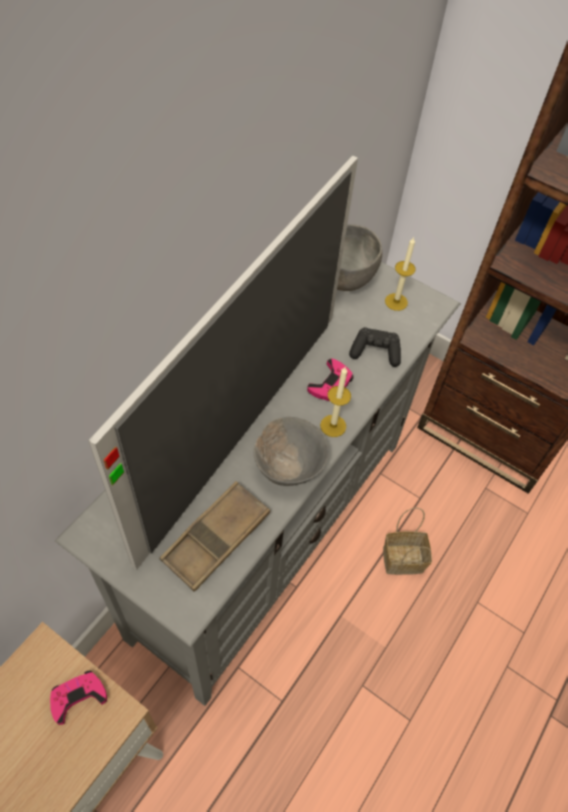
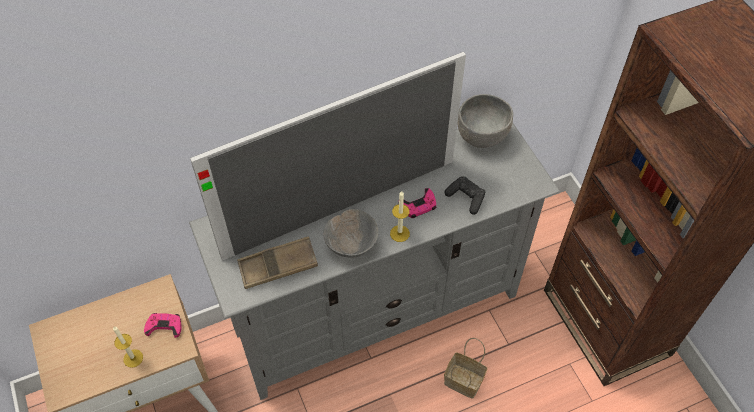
camera: 35 degrees right, 0 degrees up
(396, 302) = (509, 169): candle -> candle (133, 358)

